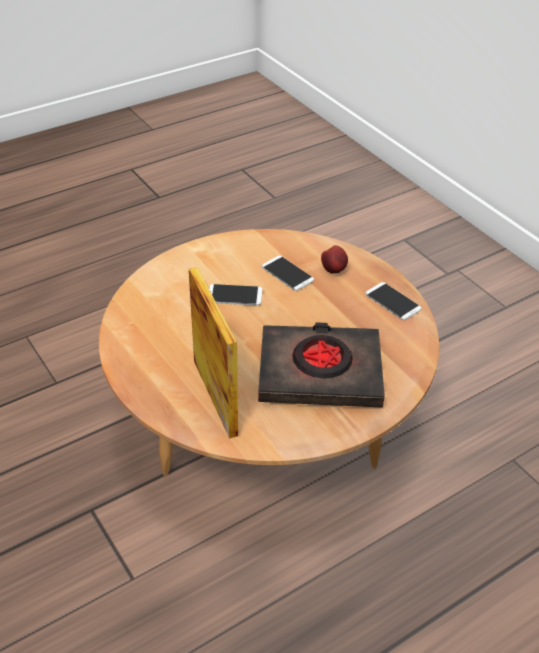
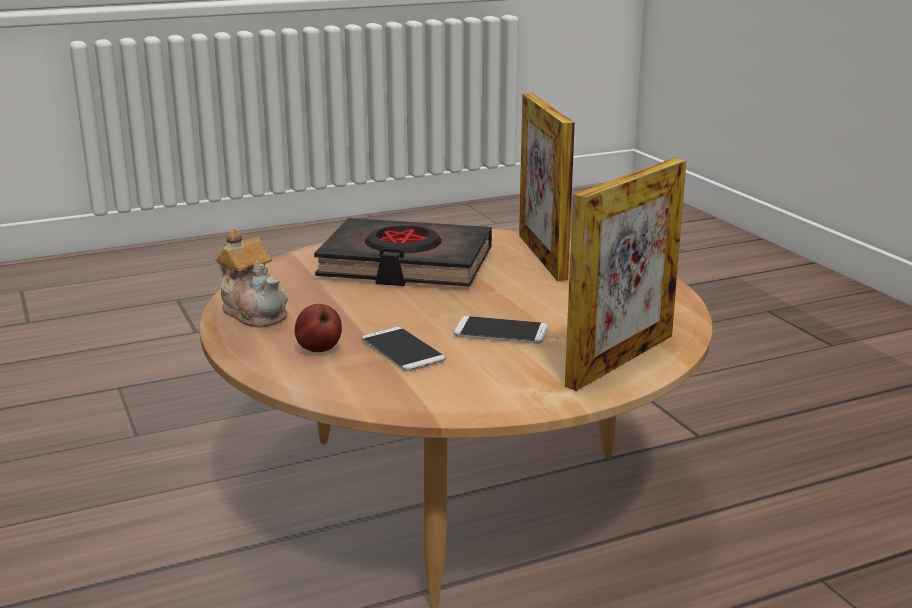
camera: 170 degrees left, 20 degrees down
(164, 276) = (621, 360): none -> picture frame
(393, 301) = (254, 312): phone -> teapot

